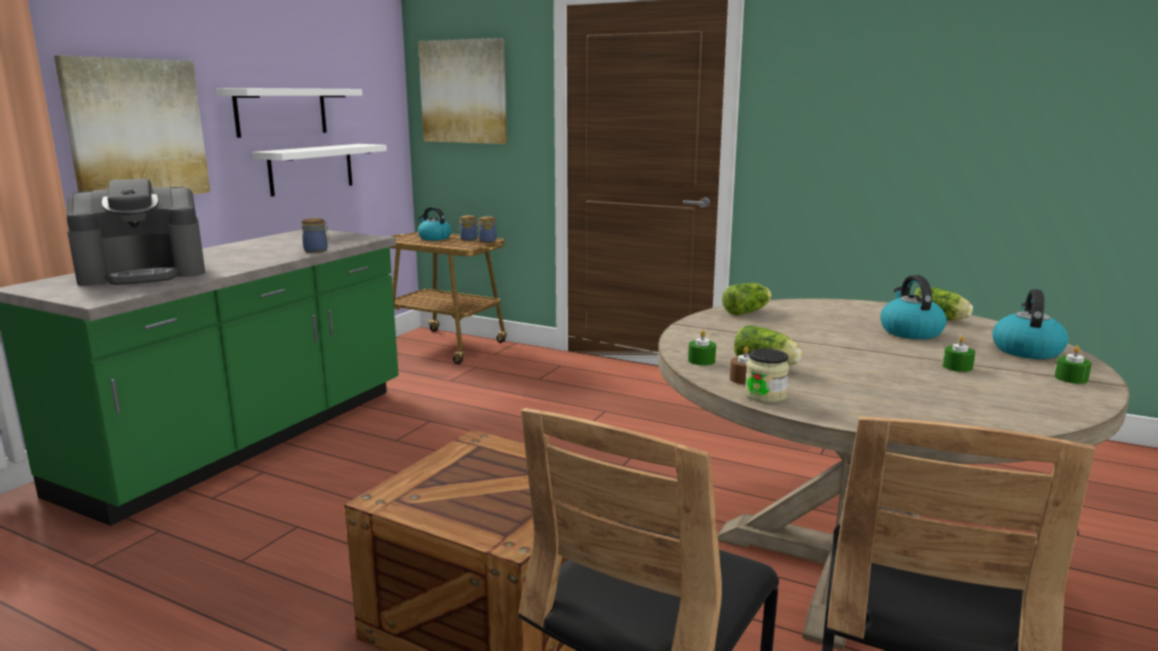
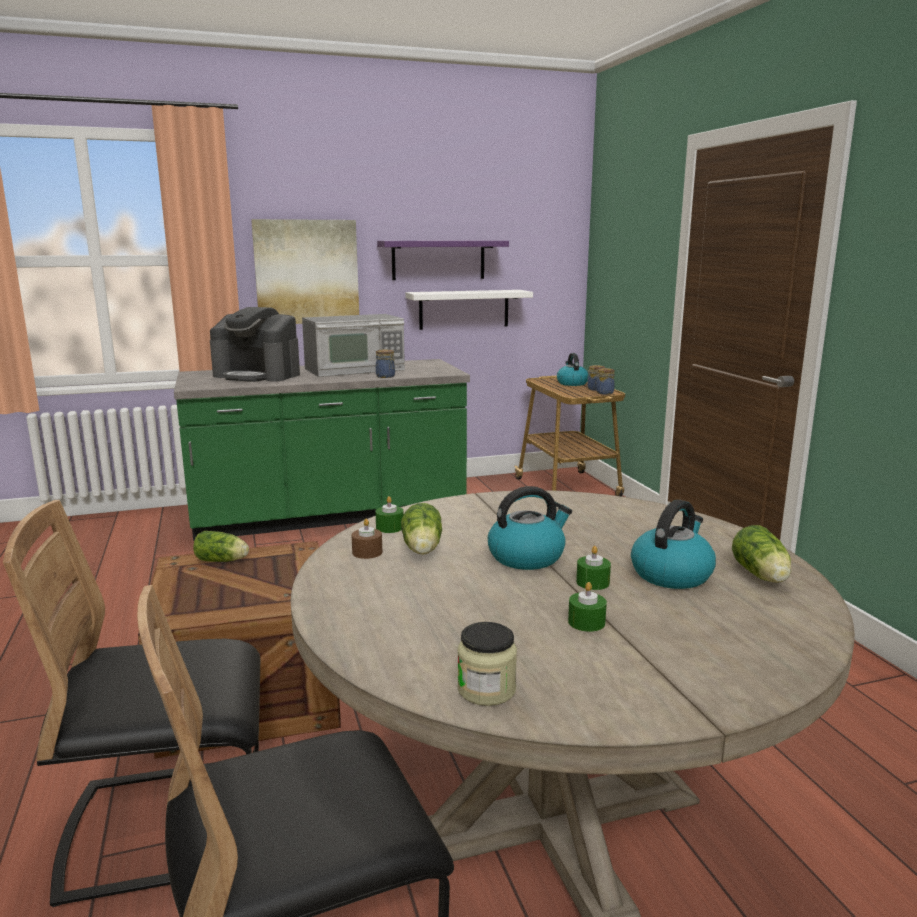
camera: 45 degrees right, 0 degrees up
(253, 250) = (355, 369): none -> microwave
(281, 112) = (438, 260): white shelf -> purple shelf
(463, 92) = (620, 243): picture -> none
(748, 312) = (574, 503): lettuce -> lettuce (223, 561)
(765, 395) = (337, 569): jar -> jar (486, 689)
(1026, 350) = (743, 644): kettle -> kettle (527, 556)
(1071, 378) = (677, 691): green candle -> green candle (592, 582)

